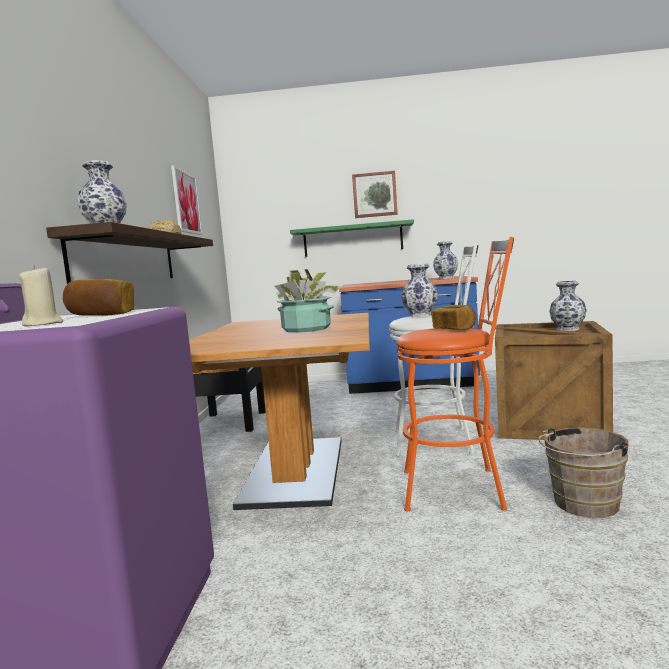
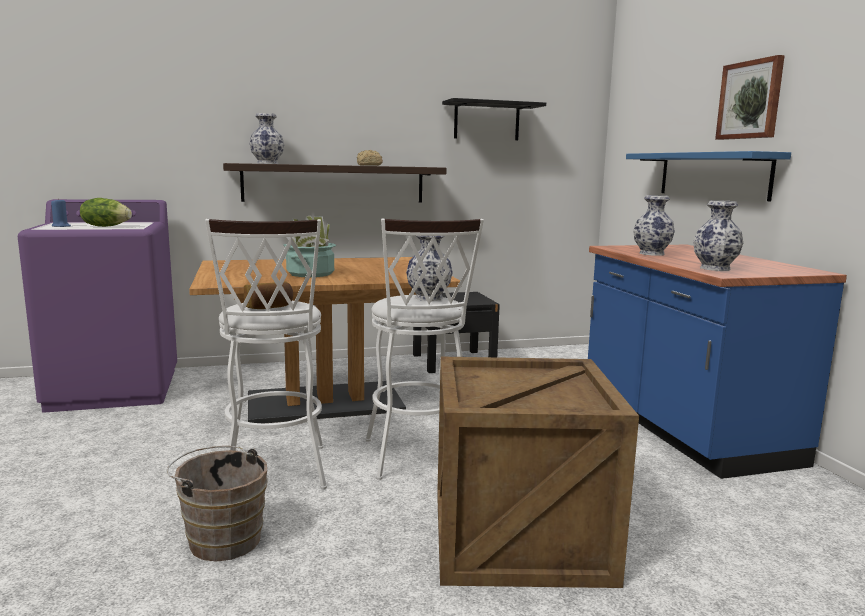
camera: 70 degrees right, 5 degrees up
(43, 324) = (61, 226): beige candle -> blue candle
(100, 315) = (106, 226): bread -> lettuce
(186, 202) = (486, 121): picture -> black shelf
(352, 239) = (712, 175): green shelf -> blue shelf
(462, 489) = (275, 475): orange stool -> white stool
(567, 329) = (570, 402): vase -> vase (652, 253)

